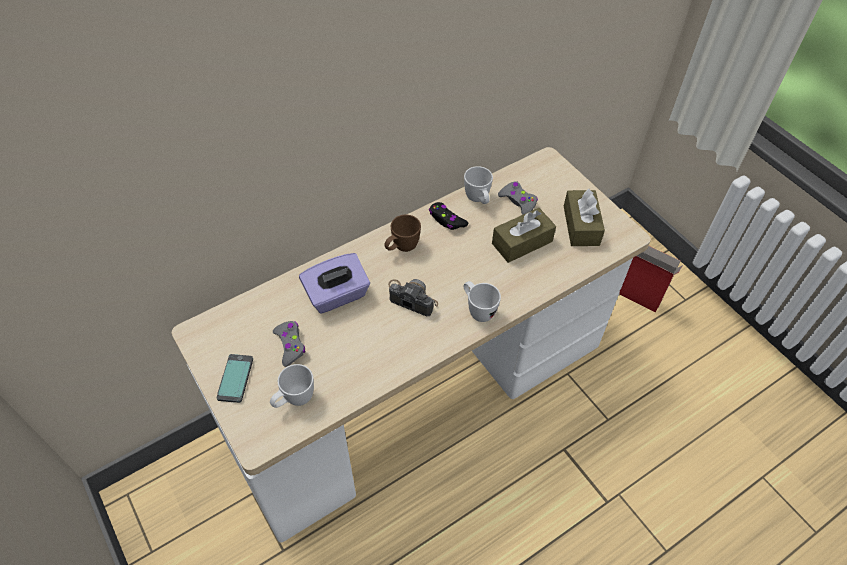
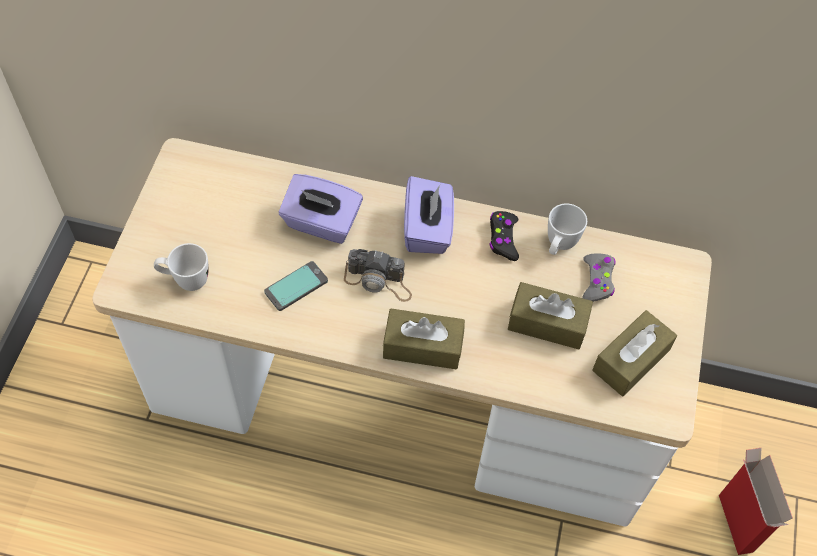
camera: 45 degrees right, 5 degrees up
(235, 378) = (165, 221): phone -> phone (296, 286)
(290, 345) = (235, 232): grey game controller -> none
(401, 248) = (427, 229): brown mug -> purple tissue box
(410, 298) = (379, 281): camera -> camera turned 120 degrees clockwise
(477, 310) = (422, 346): white mug -> brown tissue box

